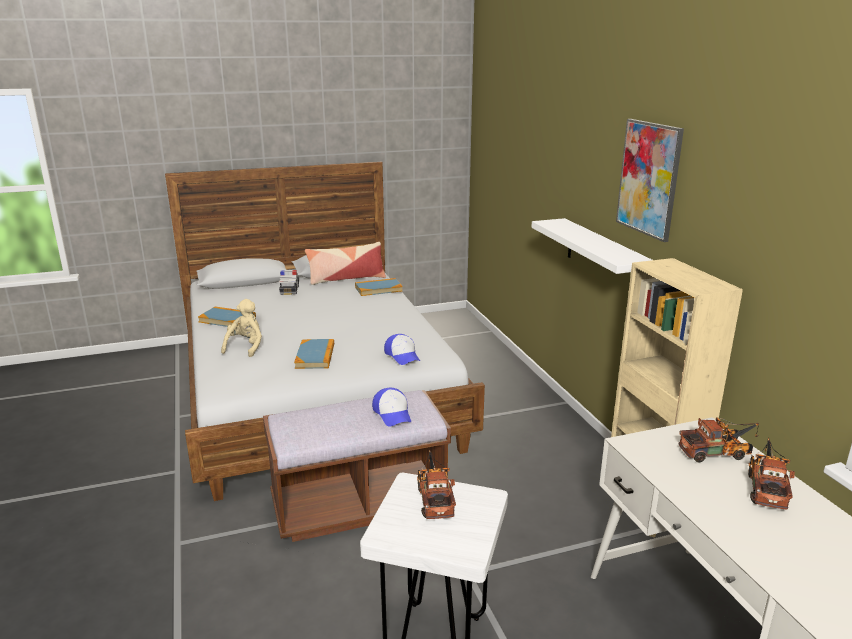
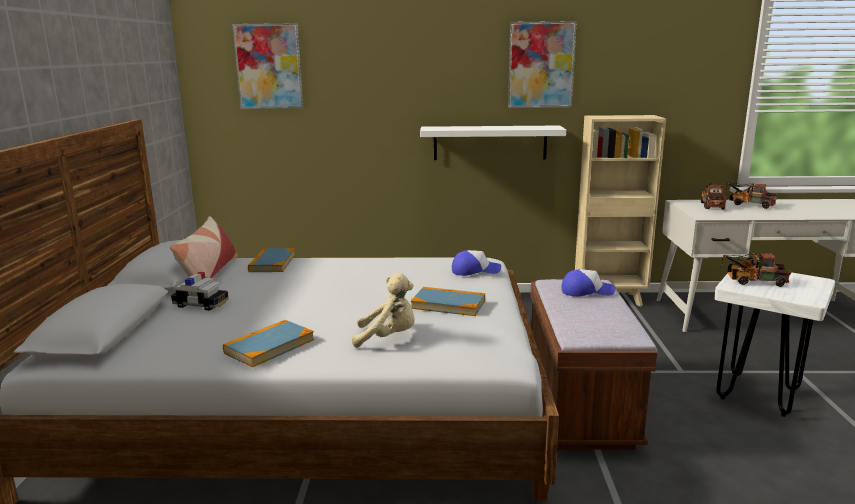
camera: 70 degrees left, 5 degrees down
(246, 347) = (388, 338): beige plush toy -> beige plush toy turned 150 degrees clockwise
(501, 132) = (269, 66): none -> picture

